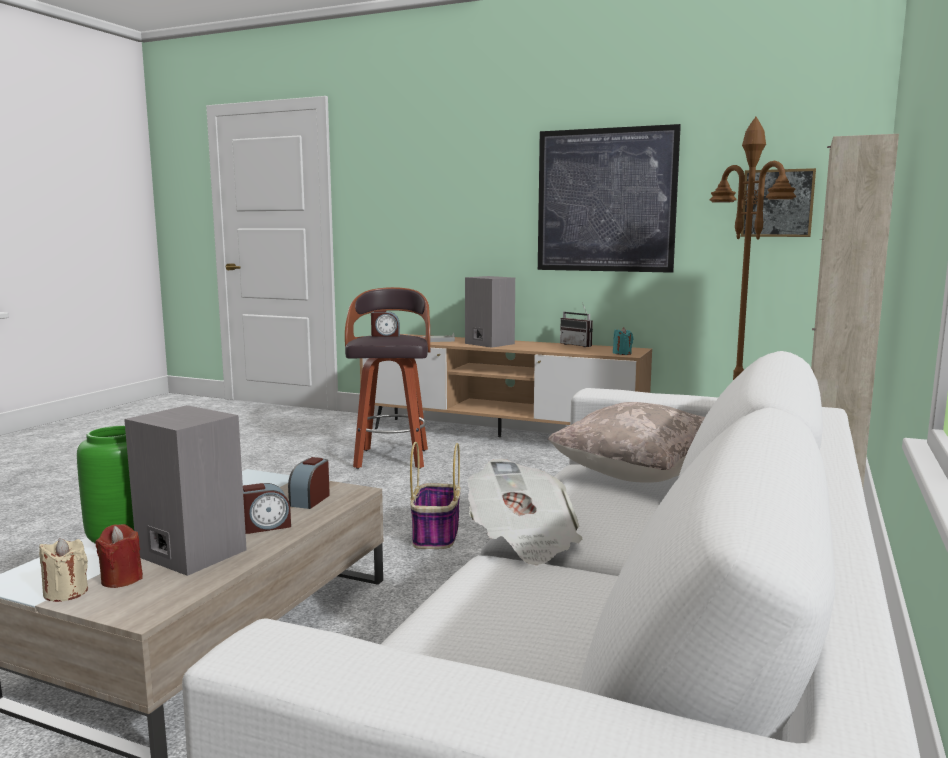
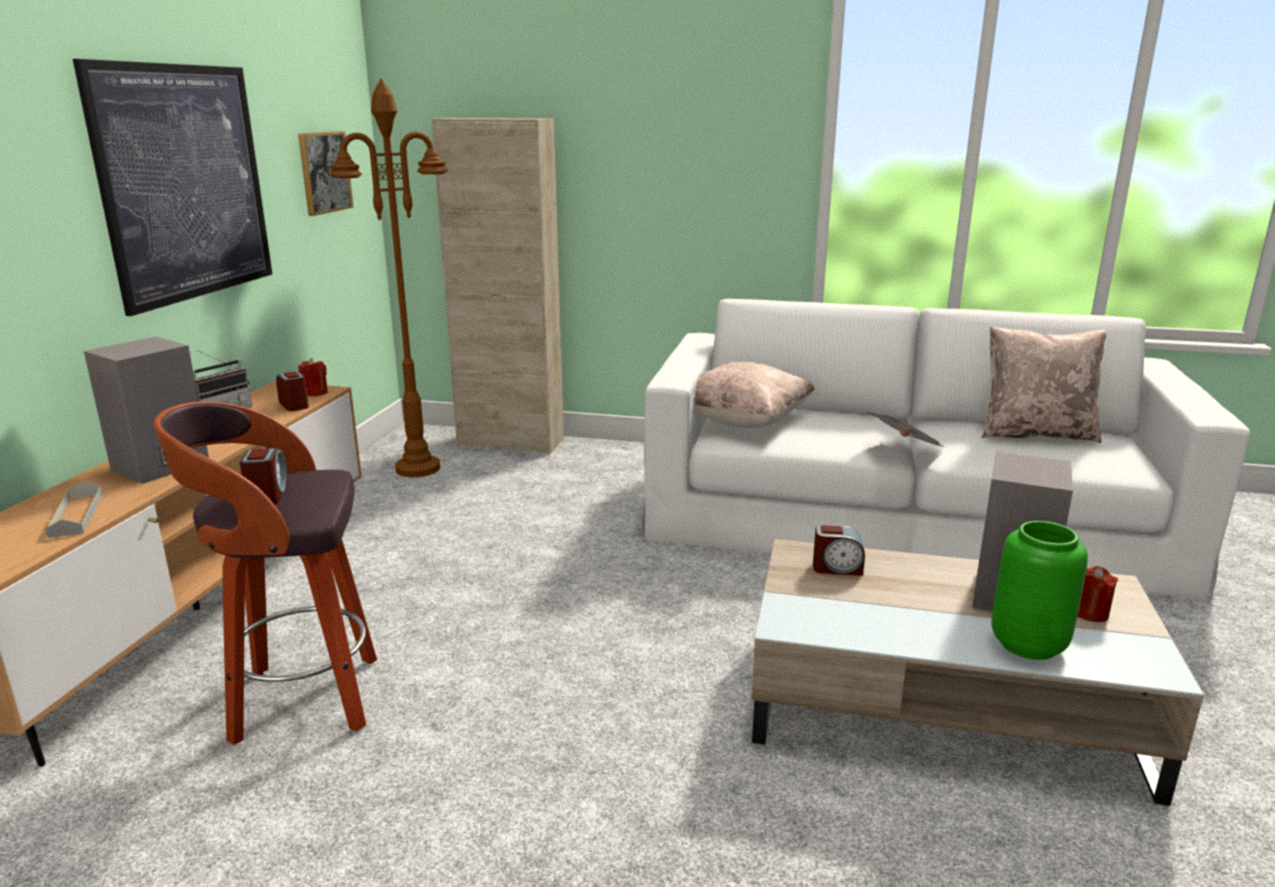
camera: 100 degrees left, 10 degrees up
(66, 592) = (1139, 631): beige candle -> none
(264, 526) = (922, 576): alarm clock -> alarm clock (294, 405)
(436, 535) = (643, 614): basket -> none
(572, 653) = (1035, 433): none -> beige pillow
(622, 353) = (315, 393): turquoise candle -> red candle

